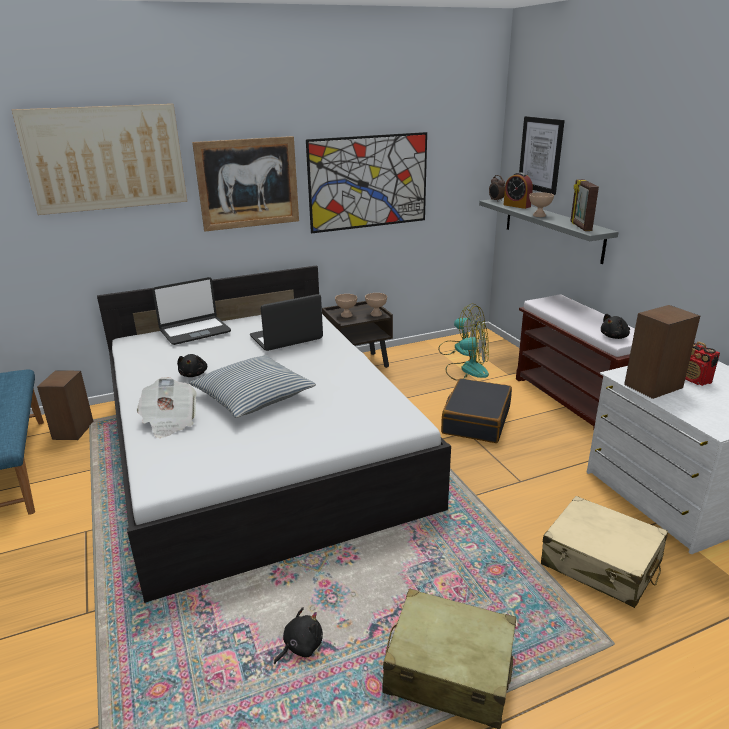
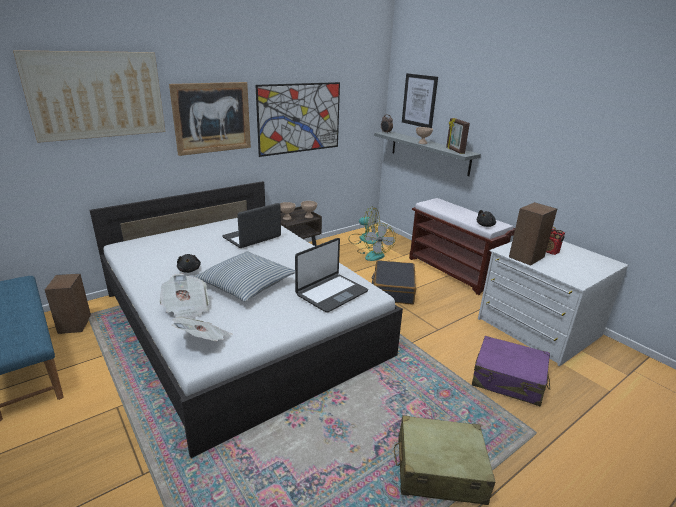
camera: 15 degrees left, 0 degrees up
(173, 461) = (204, 340): none -> newspaper
(195, 331) = (175, 236): laptop -> laptop (331, 293)
(300, 646) = (328, 471): black plush toy -> none
(467, 370) = (374, 254): fan -> fan turned 90 degrees clockwise
(517, 206) = (402, 136): alarm clock -> none
(600, 563) = (508, 379): beige suitcase -> purple suitcase

